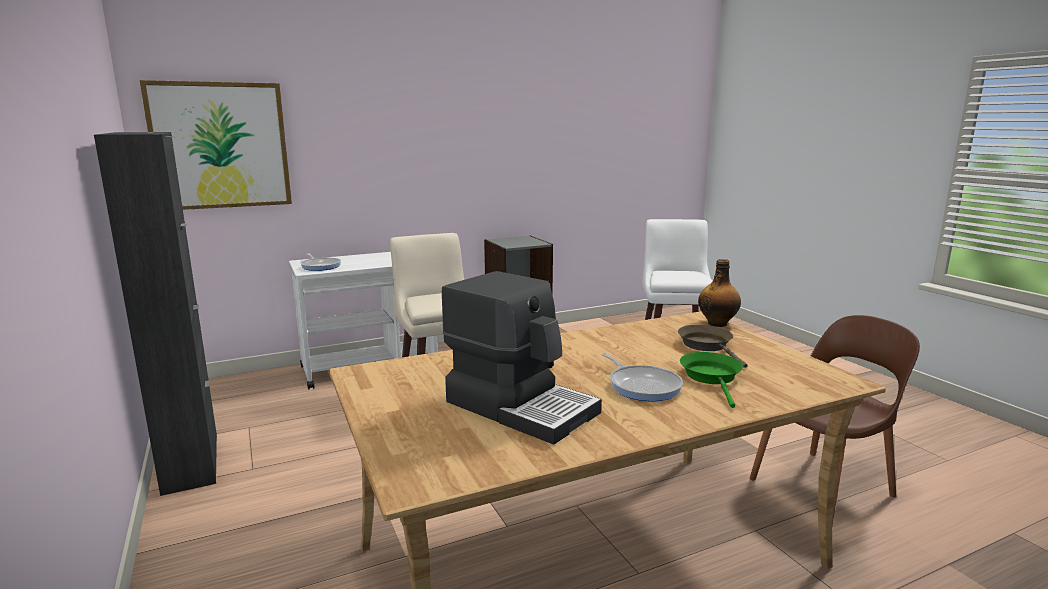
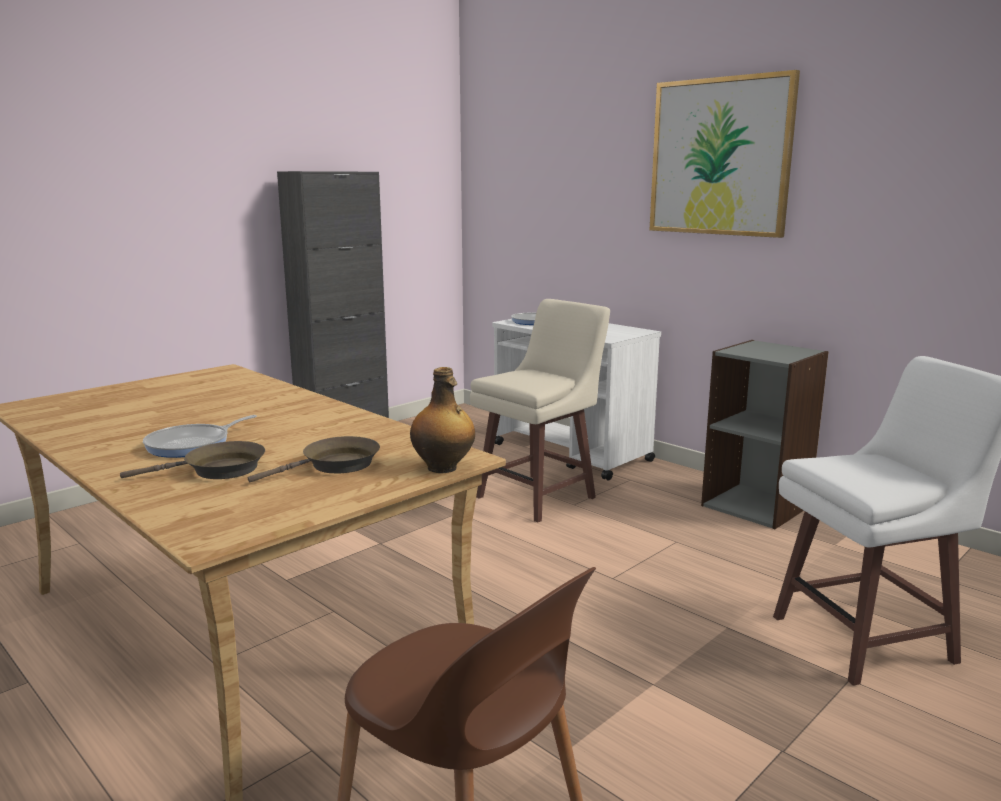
camera: 70 degrees right, 0 degrees up
(220, 146) = (513, 188): picture -> picture (720, 157)
(521, 406) = (146, 413): coffee machine -> none
(712, 377) = (218, 470): green frying pan -> brown frying pan

